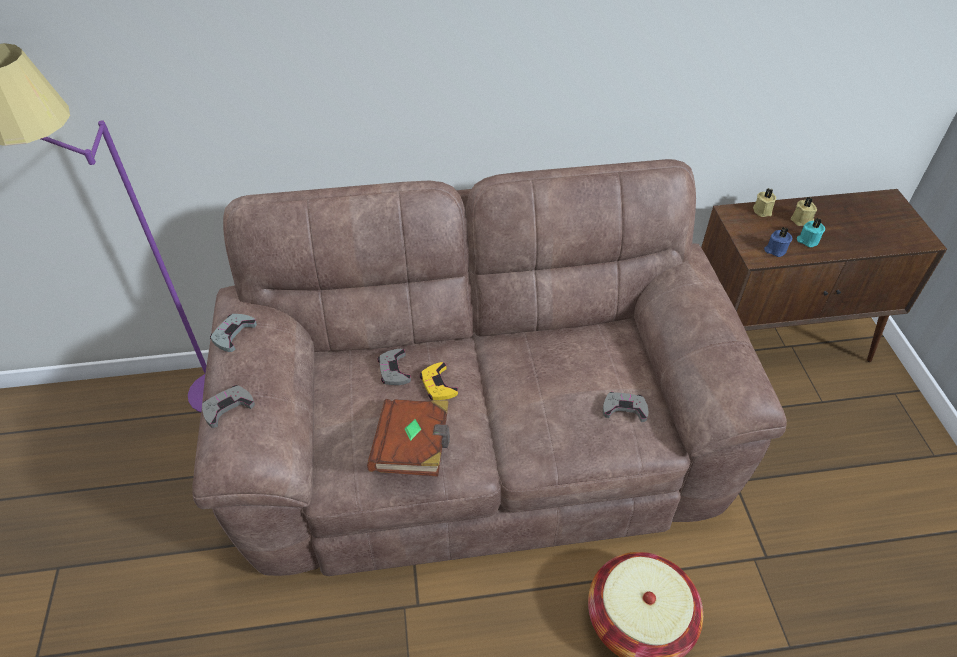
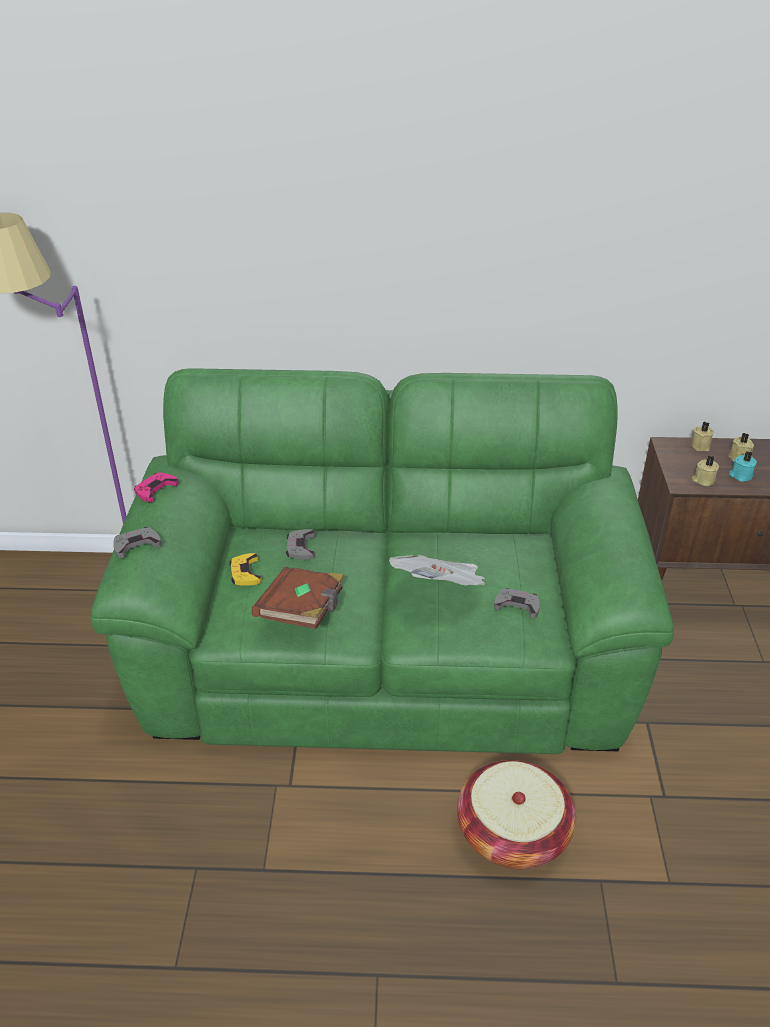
camera: 10 degrees right, 10 degrees down
(233, 334) = (155, 489): grey game controller -> pink game controller
(438, 385) = (339, 564): yellow game controller -> yellow game controller (245, 573)
(479, 441) = (385, 651): brown sofa -> green sofa
(546, 401) = (440, 589): none -> newspaper
(775, 250) = (703, 480): blue candle -> beige candle

